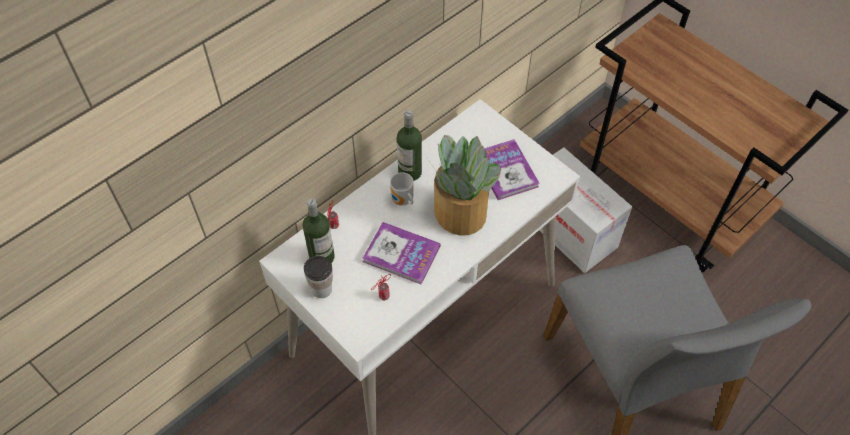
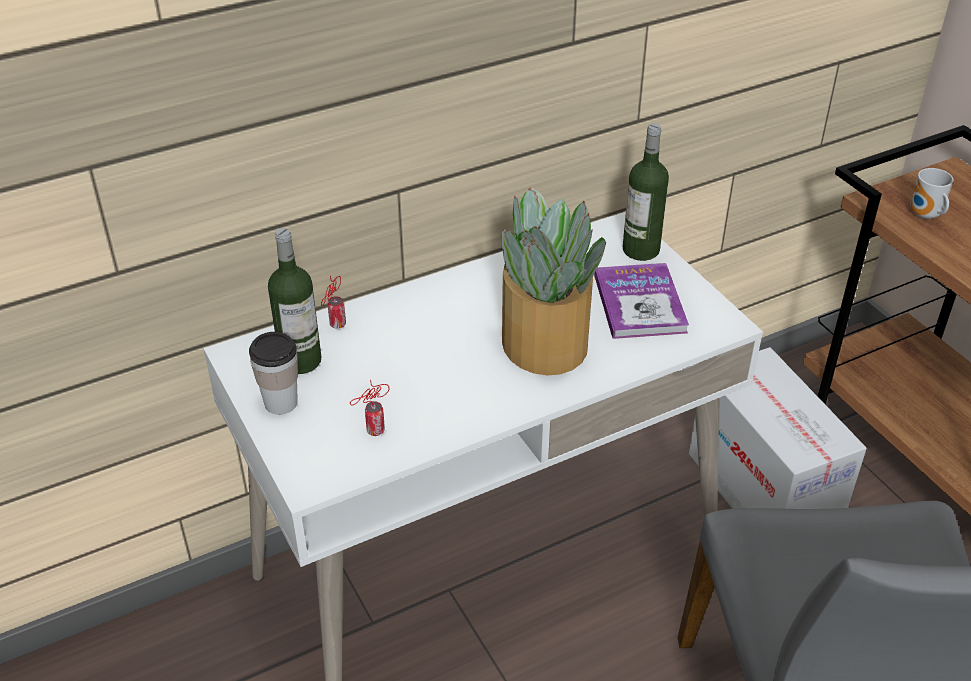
camera: 15 degrees right, 15 degrees down
(401, 254) = (427, 380): book -> none
(402, 201) = (457, 313): mug -> mug (924, 216)
(410, 172) = (484, 279): bottle -> bottle (641, 250)

